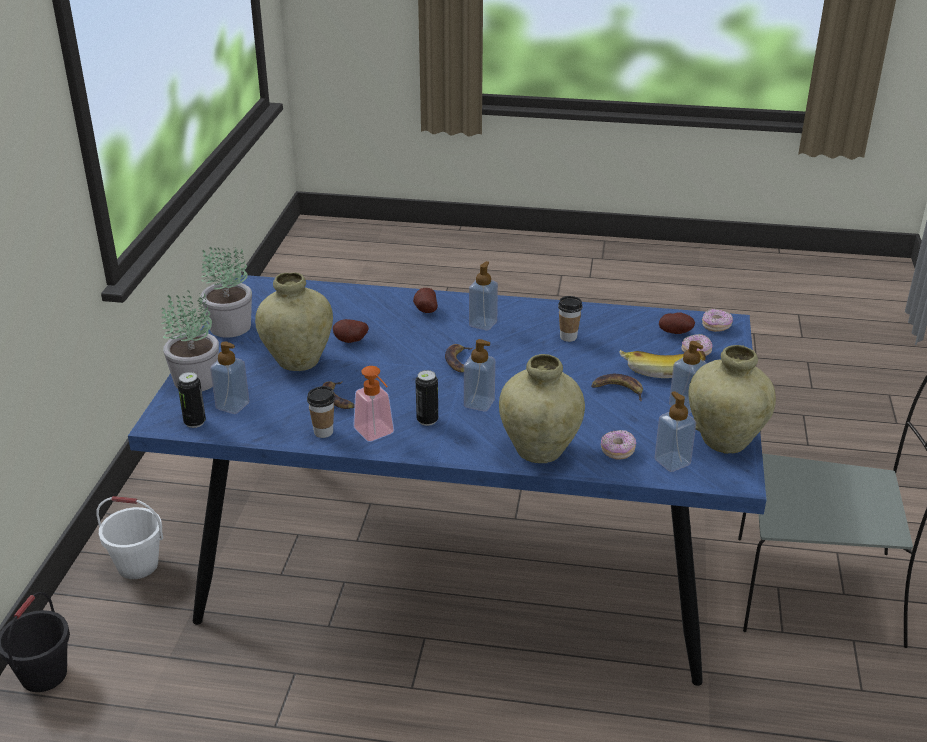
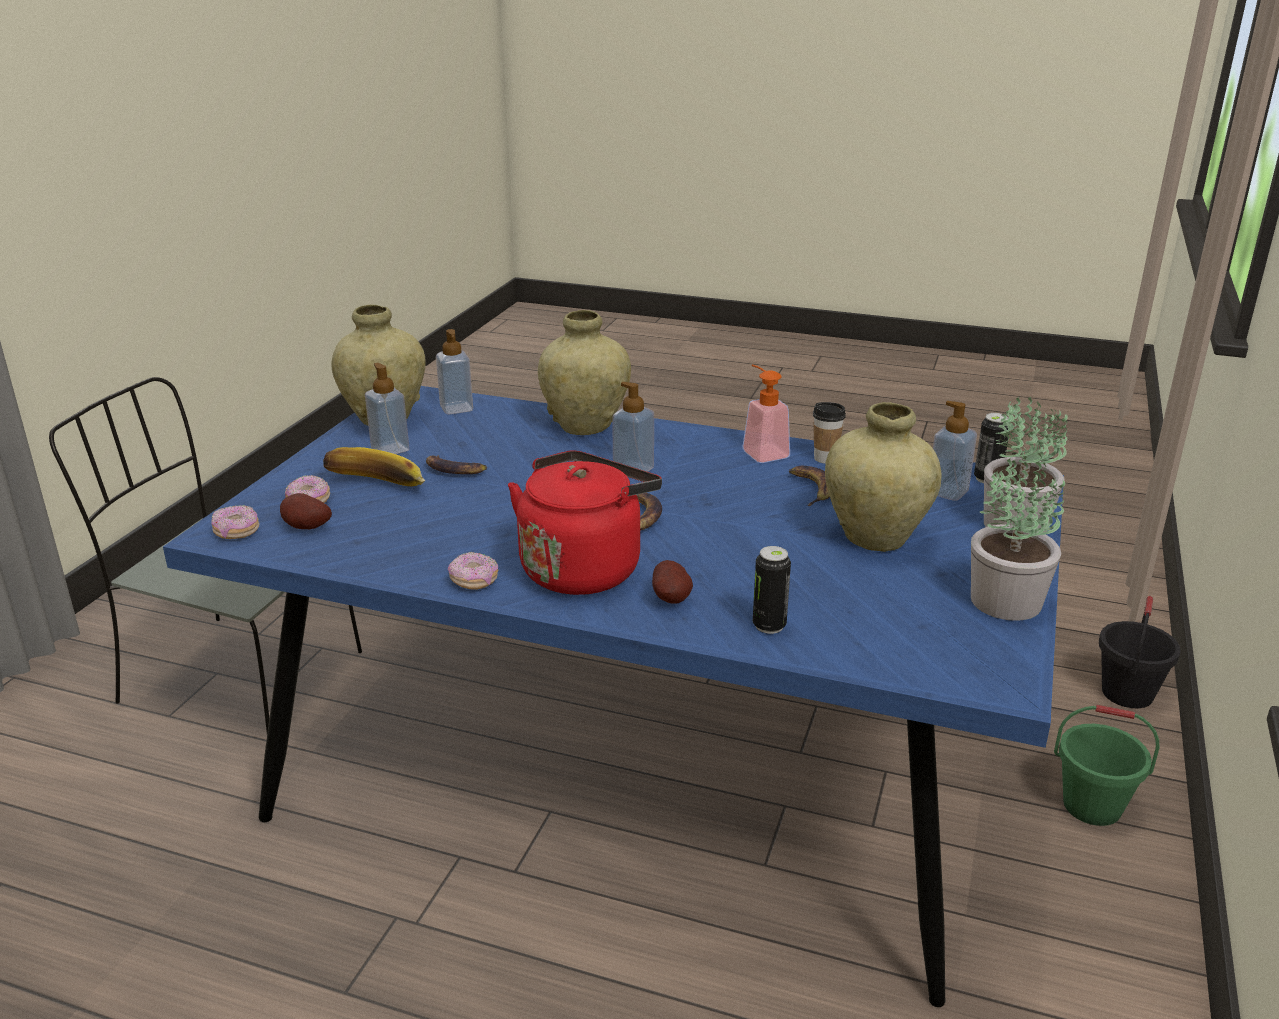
camera: 170 degrees left, 5 degrees down
(137, 565) = (1092, 805): white bucket -> green bucket
(351, 341) = (798, 558): potato -> none
(427, 420) = (701, 459): can -> can (769, 626)
(483, 324) = (584, 568): soap dispenser -> red kettle
(568, 337) = (466, 536): cup -> none
(617, 451) = (504, 419): donut -> donut (474, 581)

